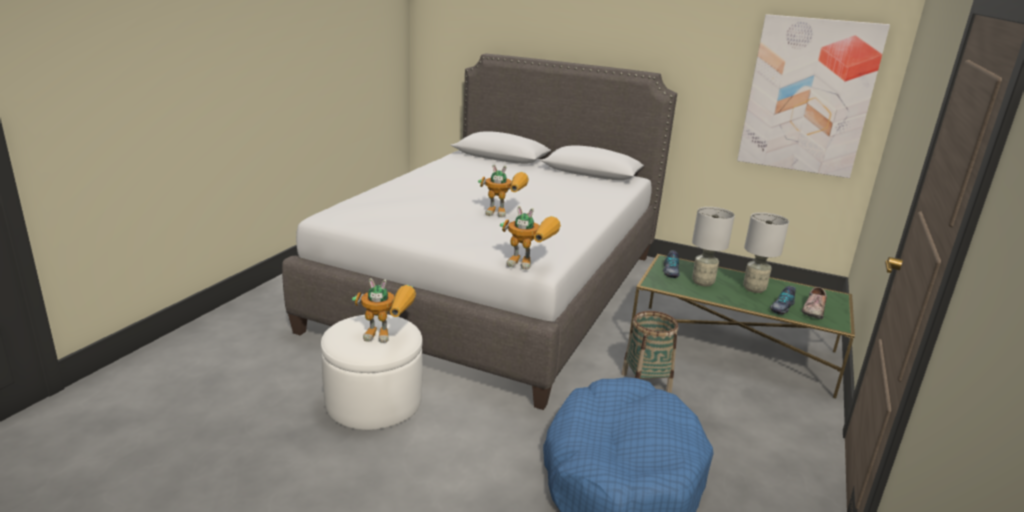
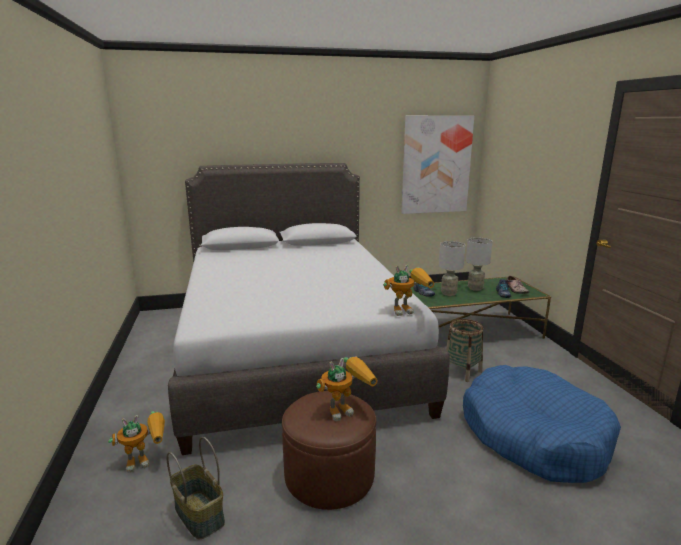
camera: 35 degrees left, 5 degrees down
(253, 377) = (200, 514): none -> basket
(373, 401) = (329, 475): white ottoman -> brown ottoman
(505, 214) = (323, 282): toy robot -> toy robot (146, 460)

